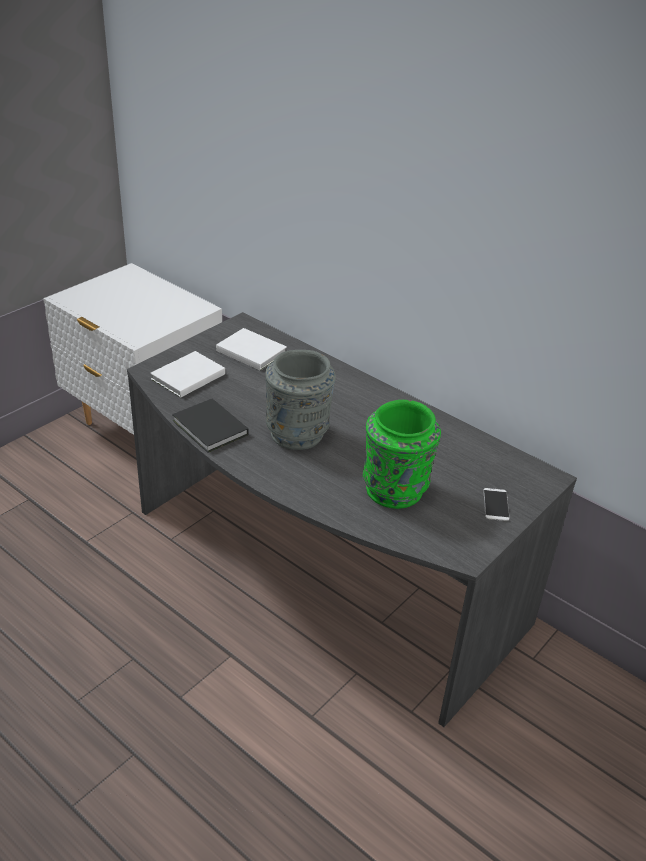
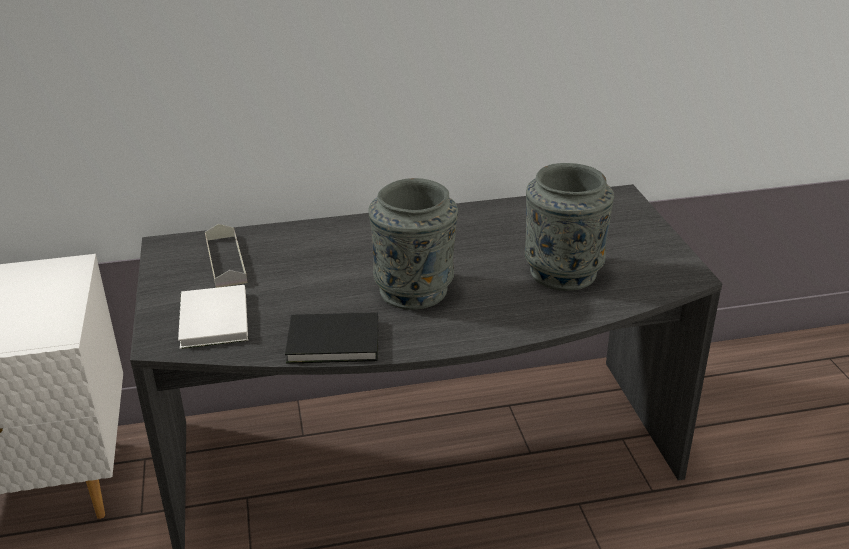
camera: 50 degrees left, 5 degrees down
(250, 350) = (226, 260): white book -> grey tray
(395, 489) = (563, 272): green vase -> grey vase
(496, 505) = (634, 233): phone -> none

